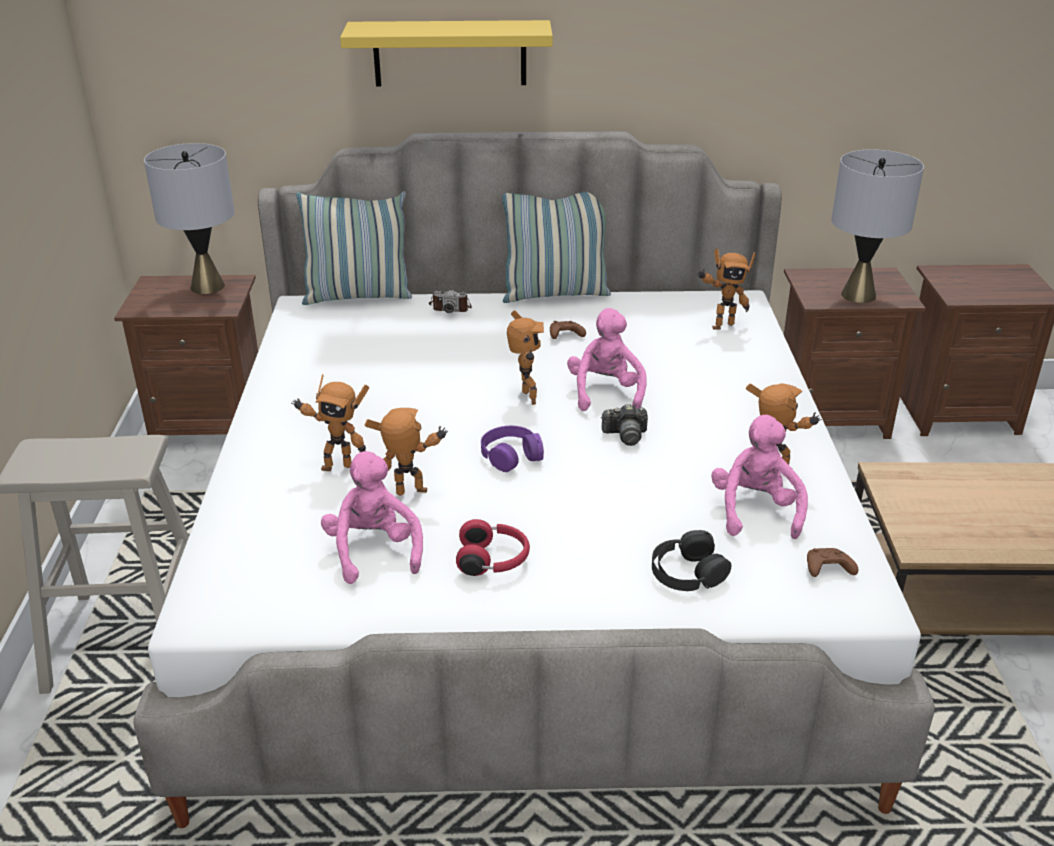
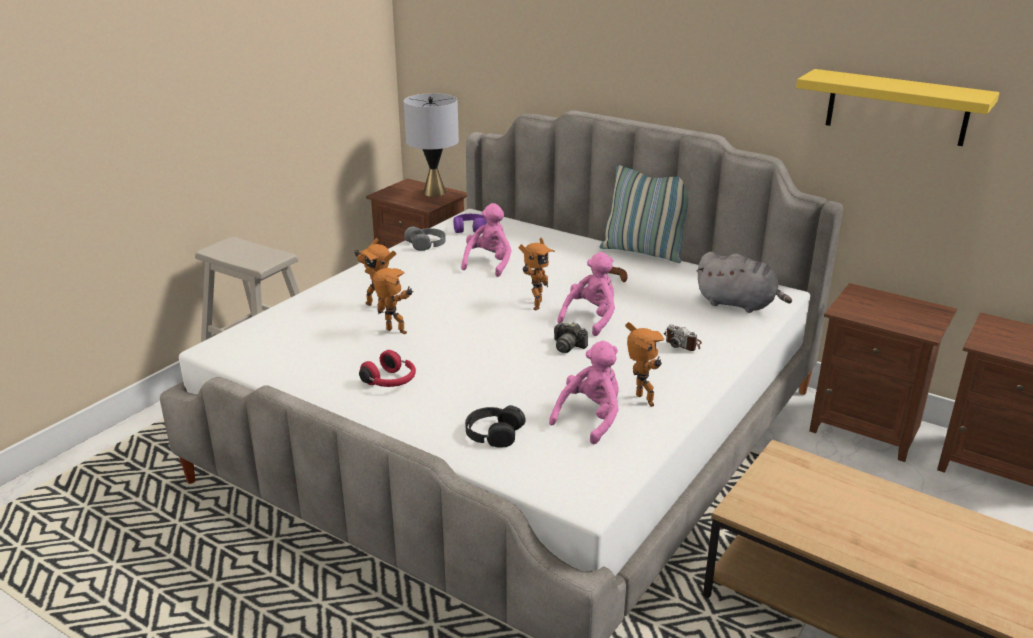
camera: 35 degrees right, 5 degrees down
(290, 361) = (426, 244): none -> grey headphones
(358, 296) = (513, 220): pillow -> none
(374, 551) = (336, 352): pink plush toy -> pink plush toy (489, 263)
(450, 53) = (605, 55): yellow shelf -> yellow shelf (897, 107)
(450, 307) = (561, 241): camera -> camera (683, 343)
(511, 455) = (480, 332): purple headphones -> purple headphones (470, 228)
(721, 325) = (739, 304): toy robot -> grey plush toy
(827, 570) = (588, 470): brown game controller -> none
(858, 295) = (887, 317): grey table lamp -> none

